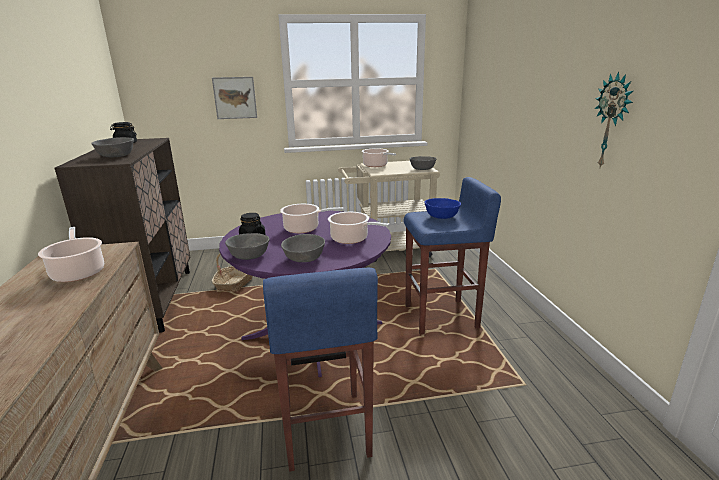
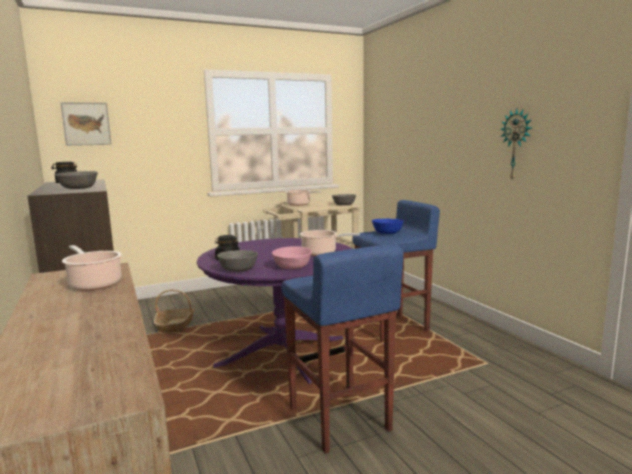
camera: 15 degrees left, 10 degrees down
(235, 98) = (160, 144): picture -> picture (86, 124)
(304, 228) = (270, 250): cooking pot -> none
(304, 258) = (292, 267): grey bowl -> pink bowl

